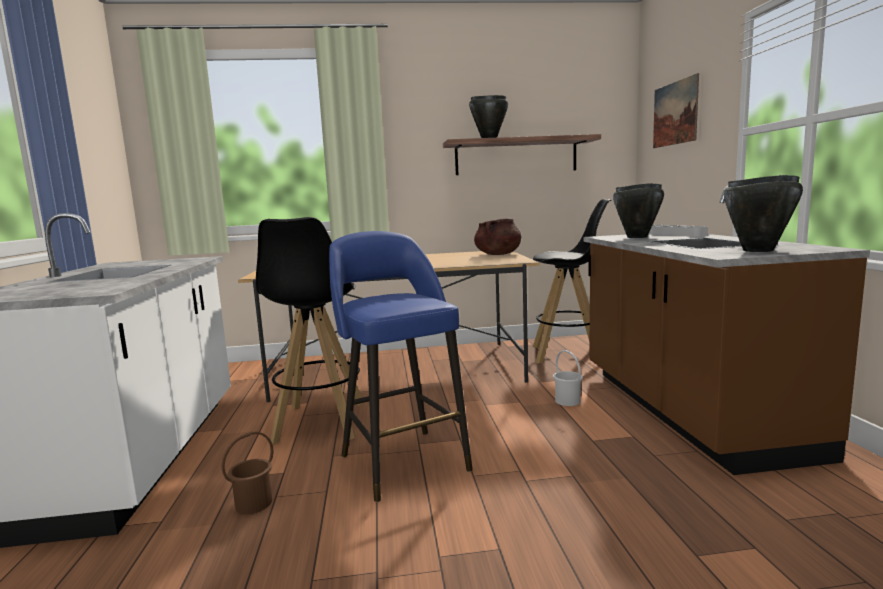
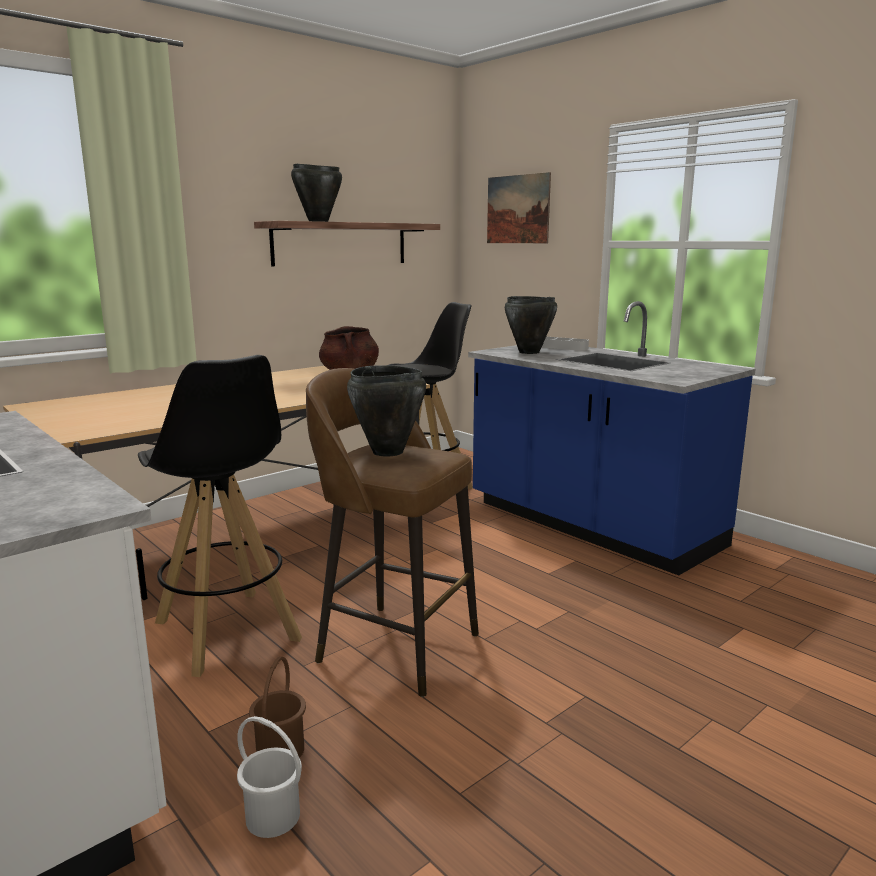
camera: 35 degrees left, 5 degrees up
(402, 461) = (394, 646): blue stool -> brown stool
(568, 401) = (482, 538): white bucket -> white bucket (273, 815)
(687, 410) = (591, 525): brown counter -> blue counter
(757, 250) = (684, 372): black cooking pot -> black cooking pot (387, 452)

